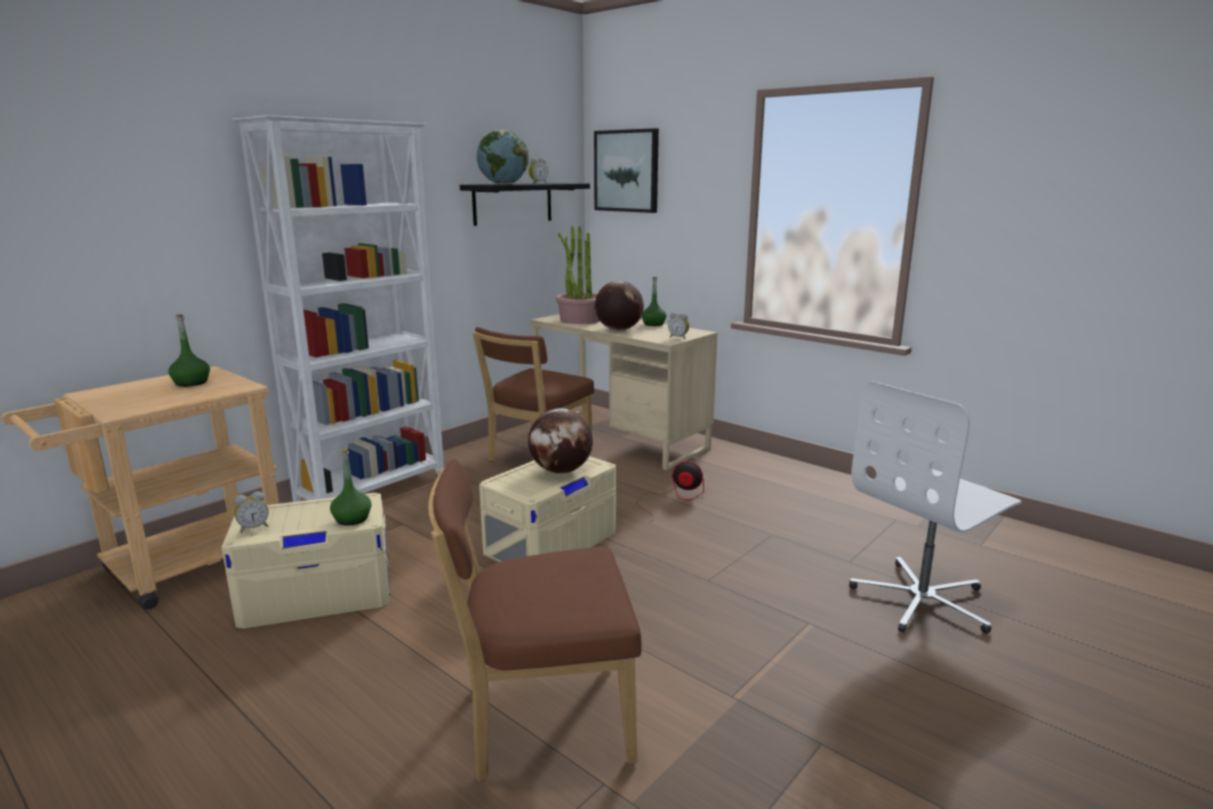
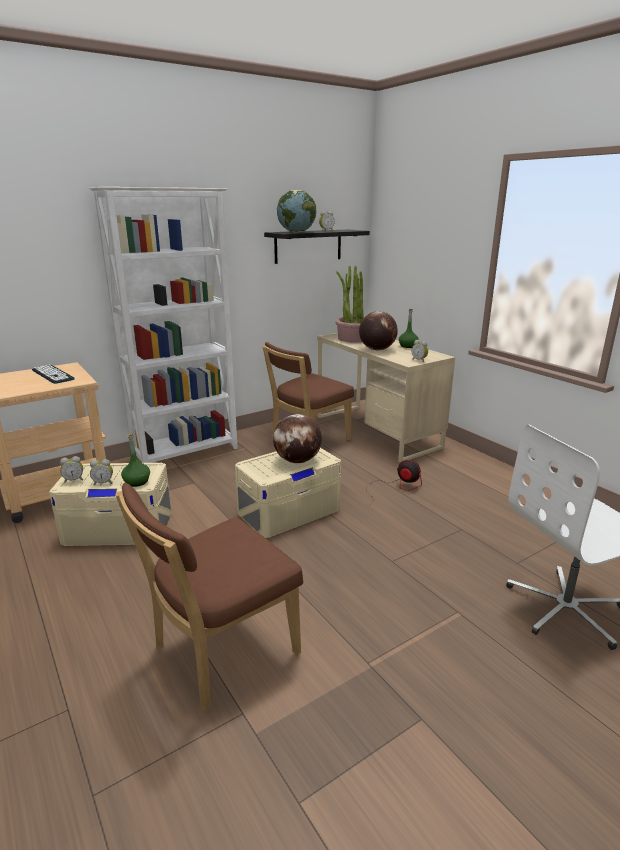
camera: 15 degrees right, 5 degrees up
(191, 383) = (53, 375): green bottle -> keyboard
(302, 526) = (103, 483): none -> alarm clock
(540, 720) = (220, 653): brown chair -> brown chair turned 45 degrees counterclockwise
(627, 171) = (401, 220): picture -> none

